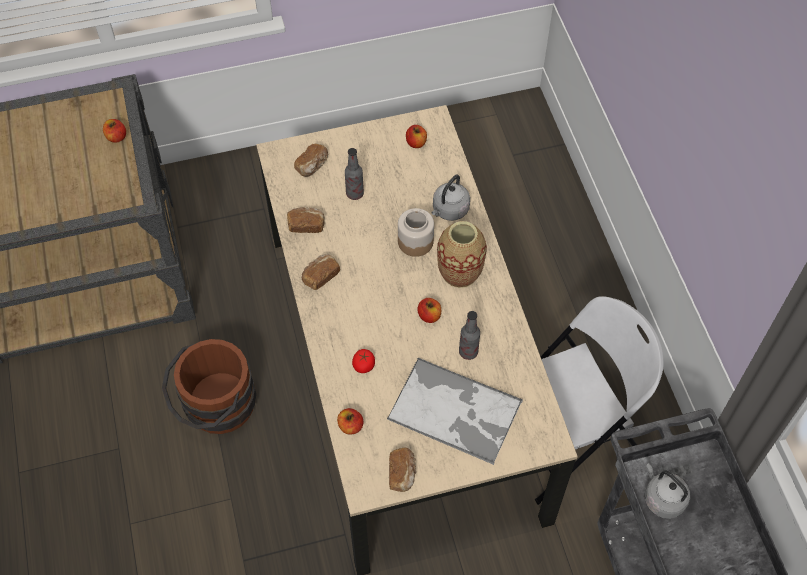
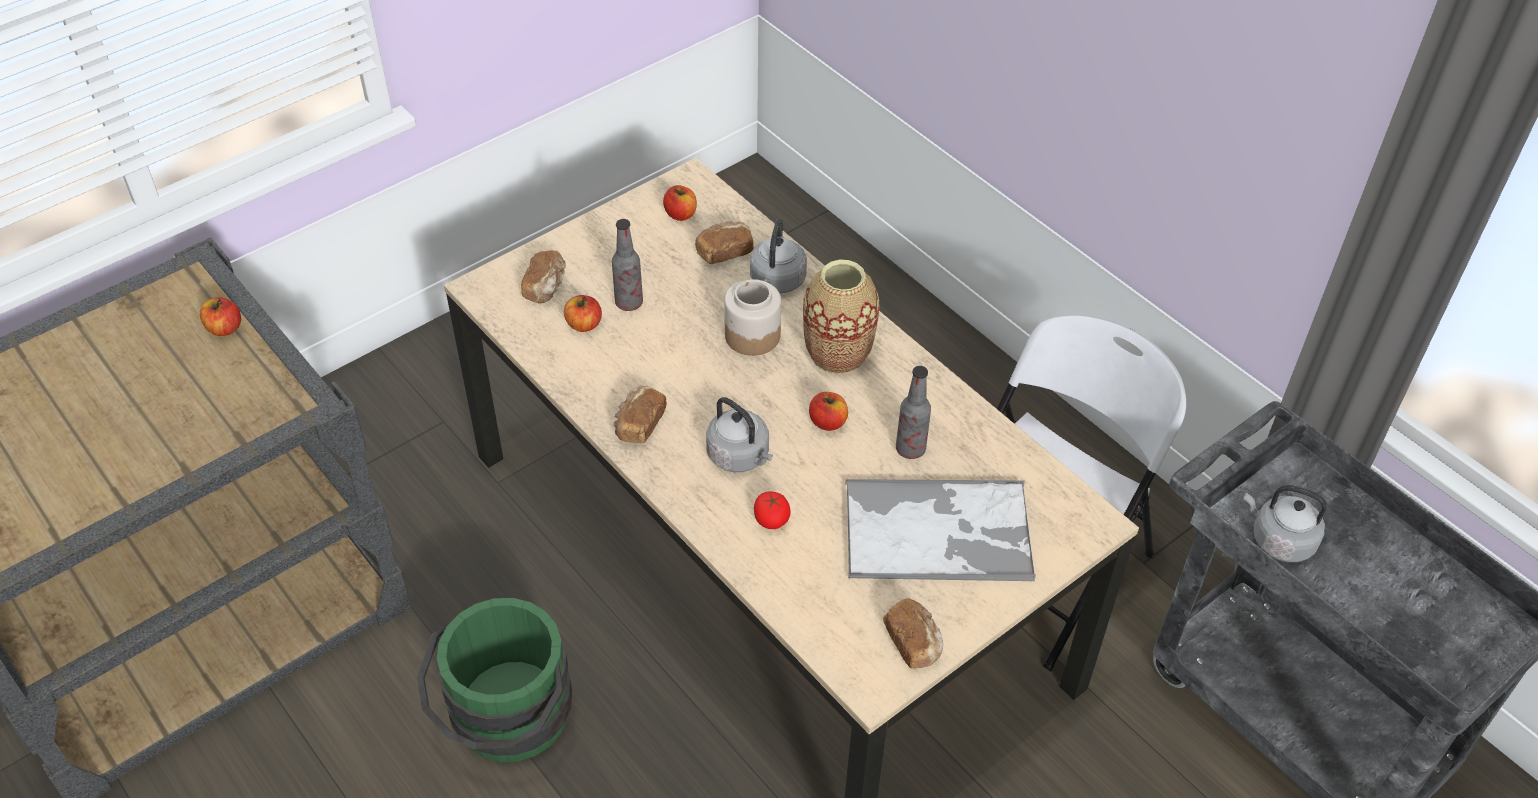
camera: 25 degrees left, 10 degrees down
(215, 408) = (507, 722): brown bucket -> green bucket
(306, 225) = (579, 365): bread -> bread (724, 252)
(350, 426) = (800, 607): apple -> apple (584, 324)
(367, 319) = (740, 456): none -> grey kettle

